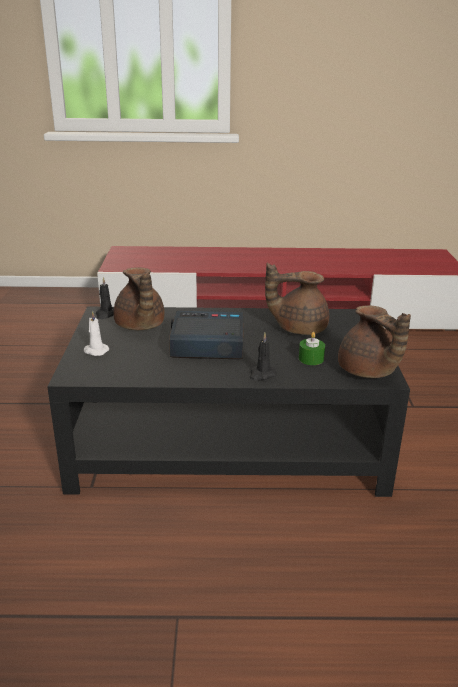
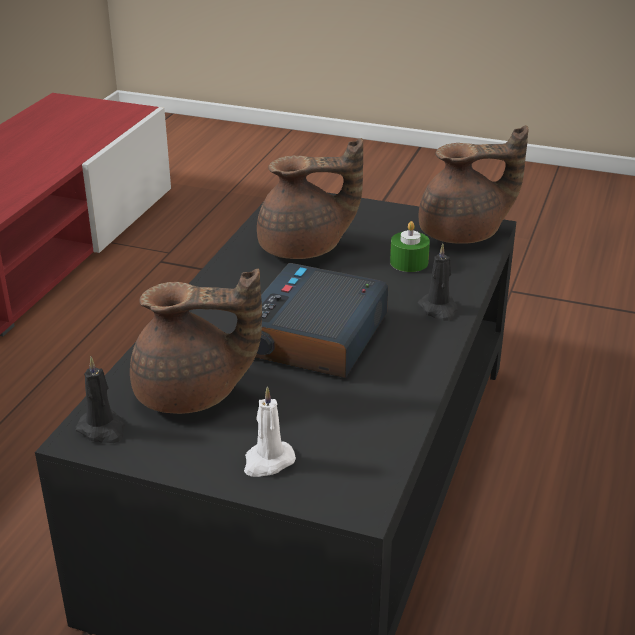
camera: 70 degrees left, 5 degrees up
(298, 328) = (304, 248): brown teapot -> brown teapot turned 120 degrees counterclockwise

